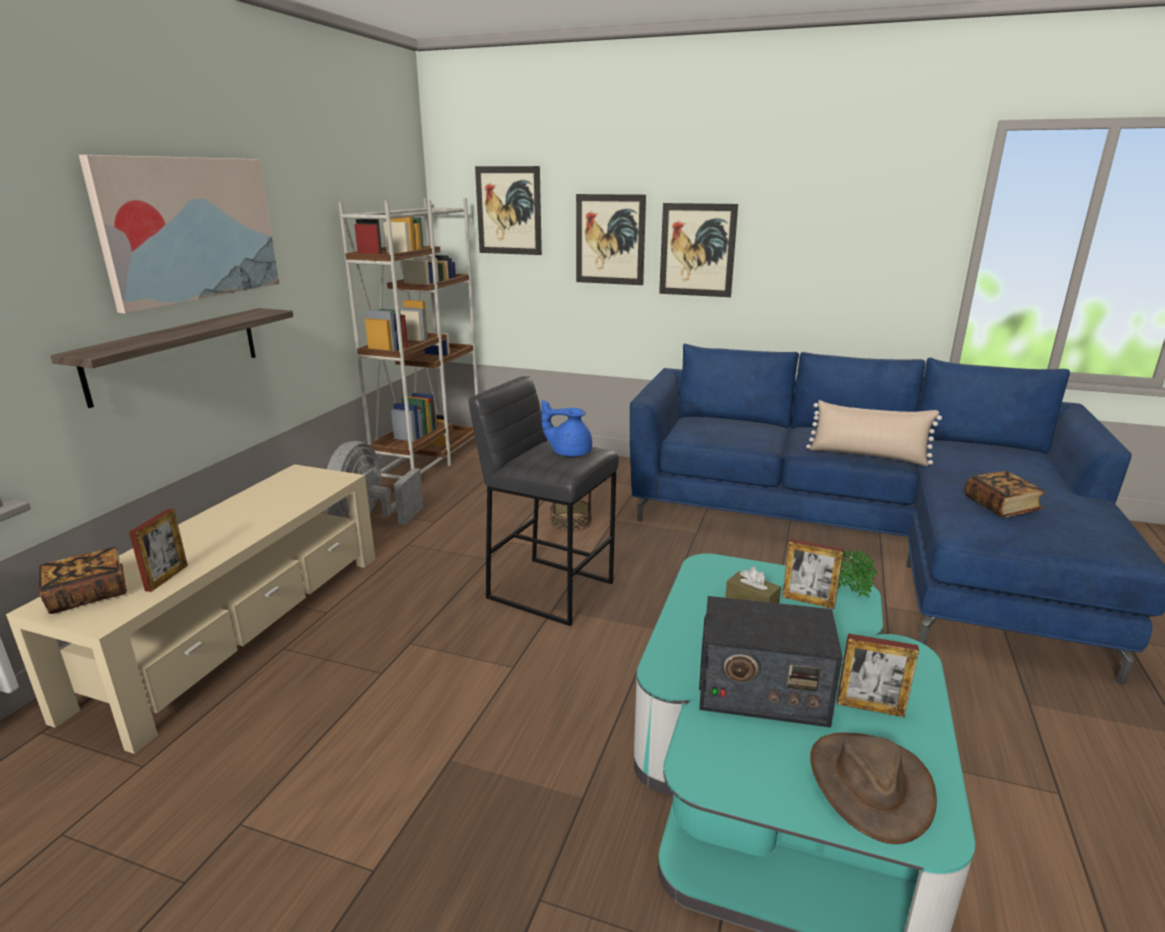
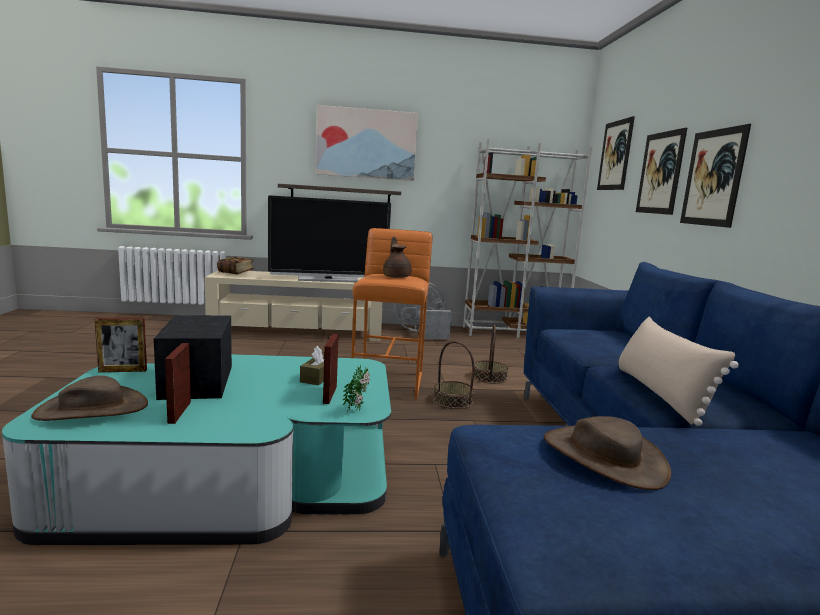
camera: 65 degrees right, 10 degrees down
(167, 577) = (253, 276): picture frame -> picture frame (123, 371)
(277, 508) = (328, 280): none -> television
(548, 589) = (388, 382): grey stool -> orange stool
(569, 452) = (396, 277): blue teapot -> brown teapot
(628, 562) = (453, 401): none -> basket
(1000, 507) = (603, 457): book -> brown hat

